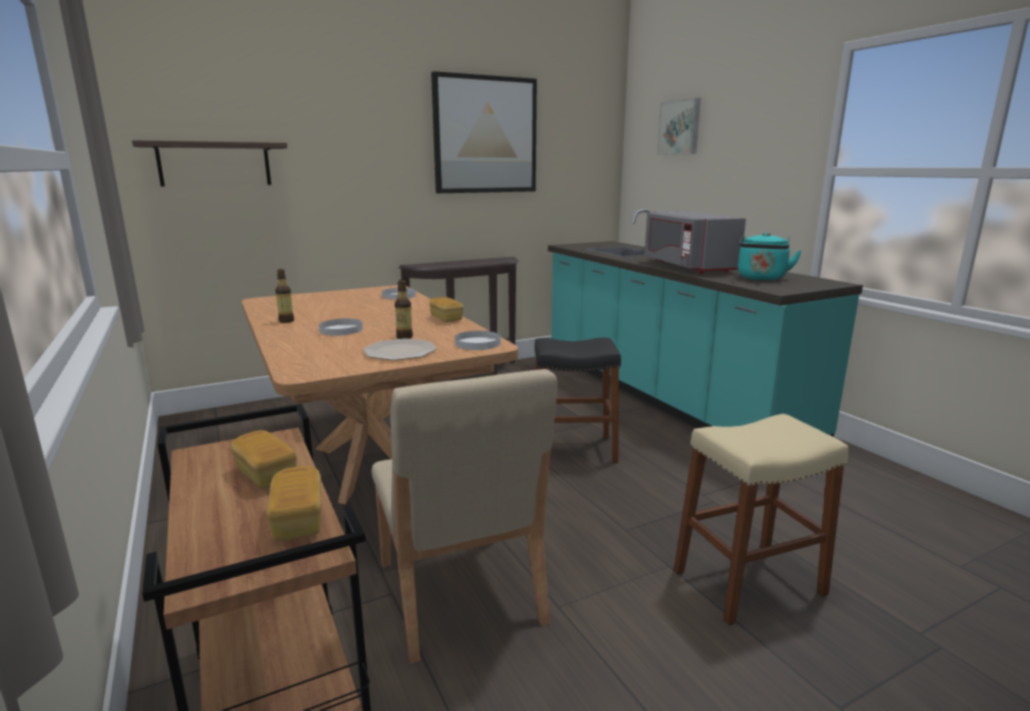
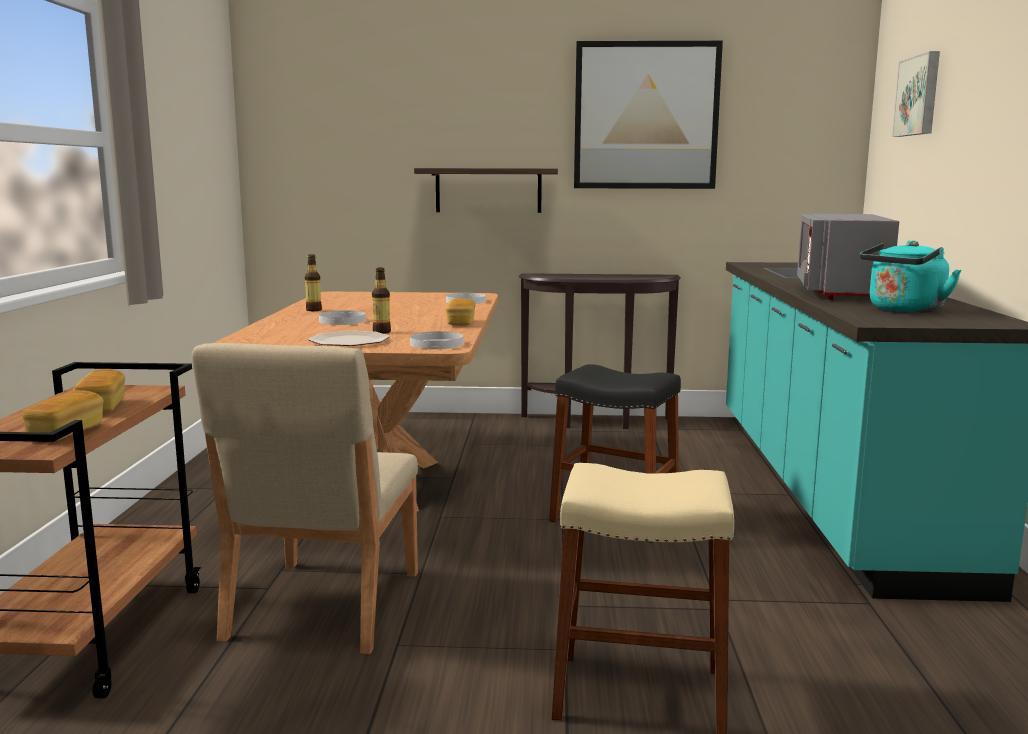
camera: 30 degrees right, 5 degrees down
(215, 164) = (330, 152): shelf -> shelf (488, 190)

